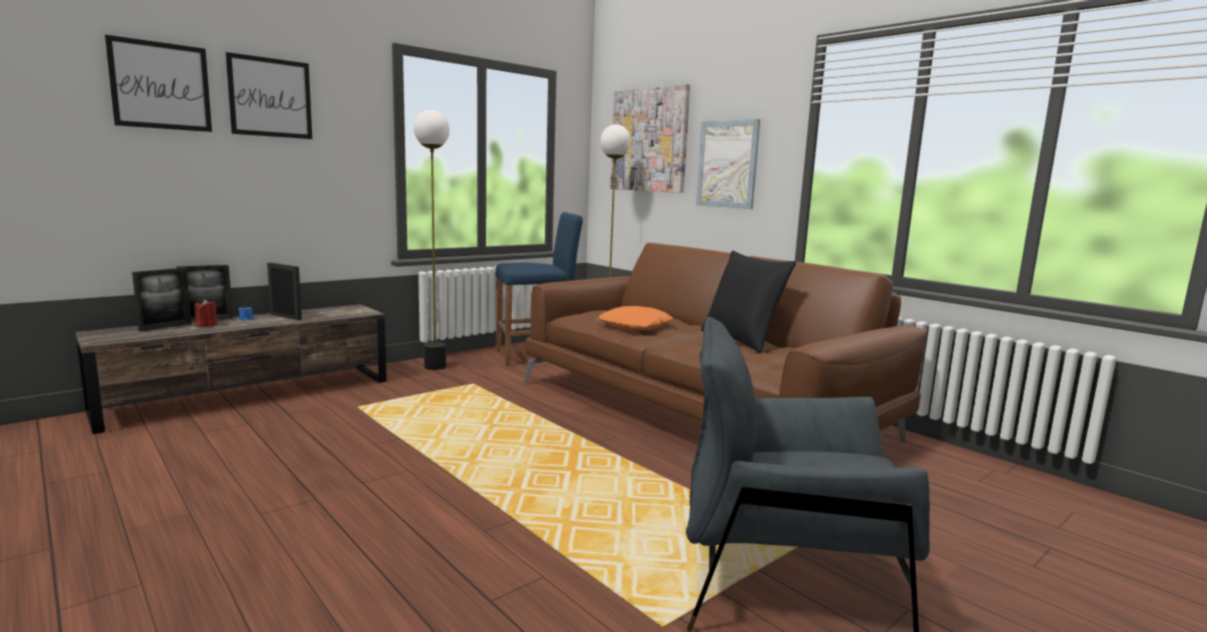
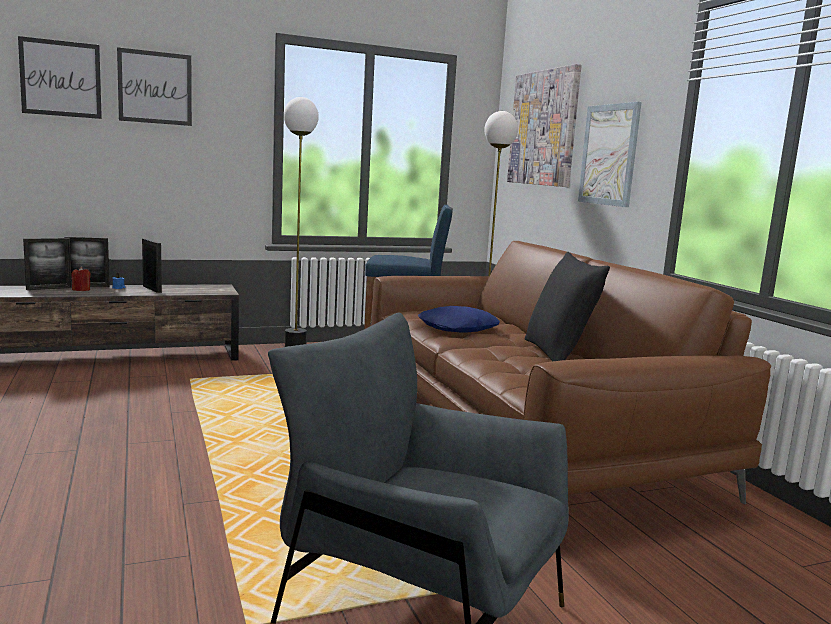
camera: 20 degrees right, 0 degrees up
(636, 326) = (458, 328): orange pillow -> blue pillow

